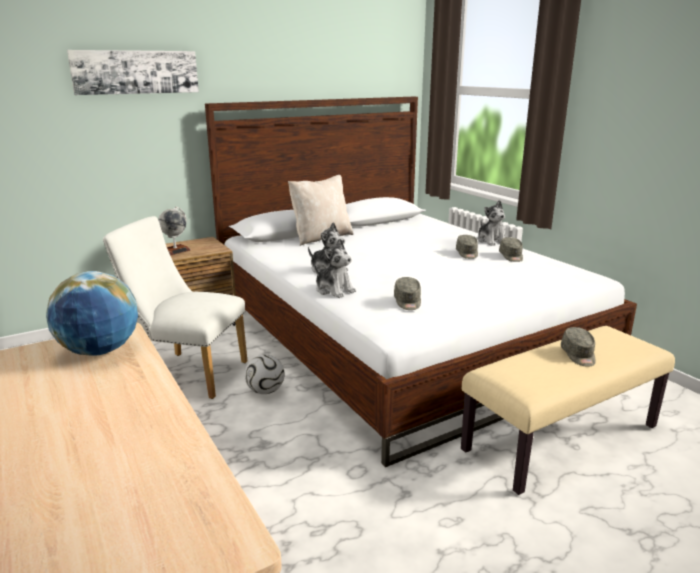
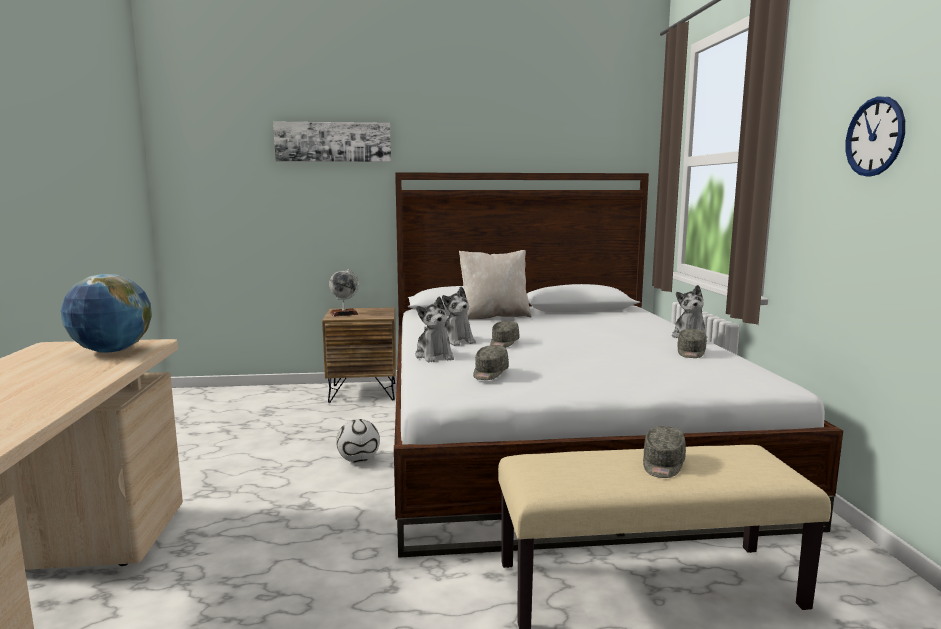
camera: 25 degrees right, 10 degrees down
(187, 373) = (307, 431): white chair -> none
(467, 253) = (637, 344): grey cap -> grey cap (503, 343)
(659, 96) = (875, 137): none -> wall clock

